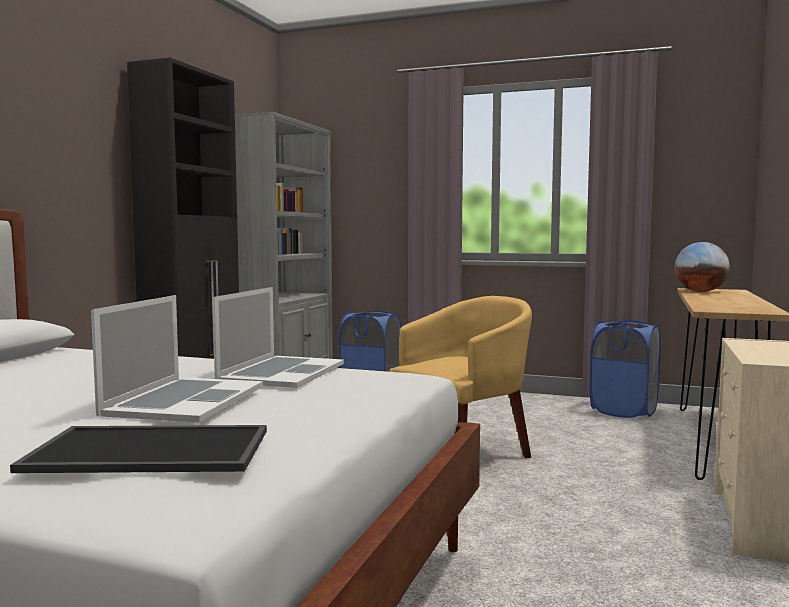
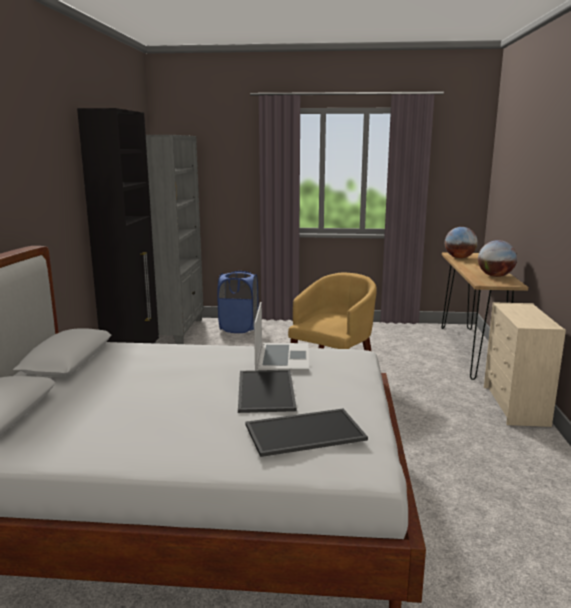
camera: 15 degrees left, 10 degrees up
(184, 400) = (264, 390): laptop -> tray
(624, 411) = (409, 331): blue laundry basket -> none
(742, 305) = (495, 276): none -> globe

